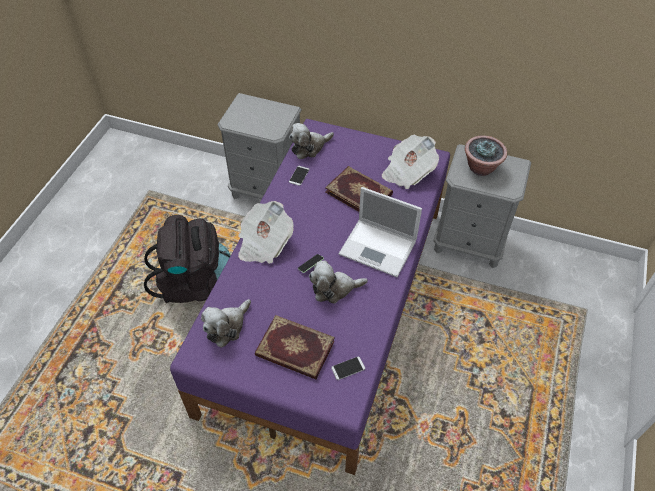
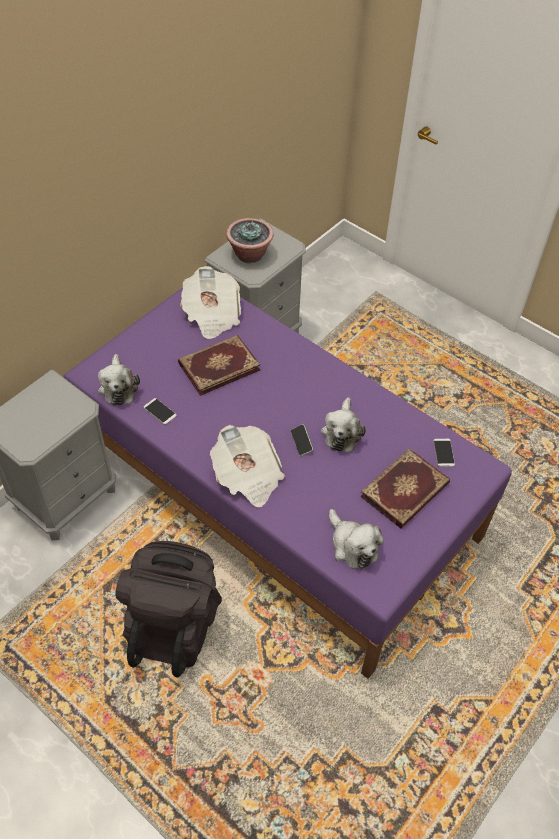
camera: 70 degrees left, 0 degrees up
(379, 248) = (305, 376): laptop -> none

